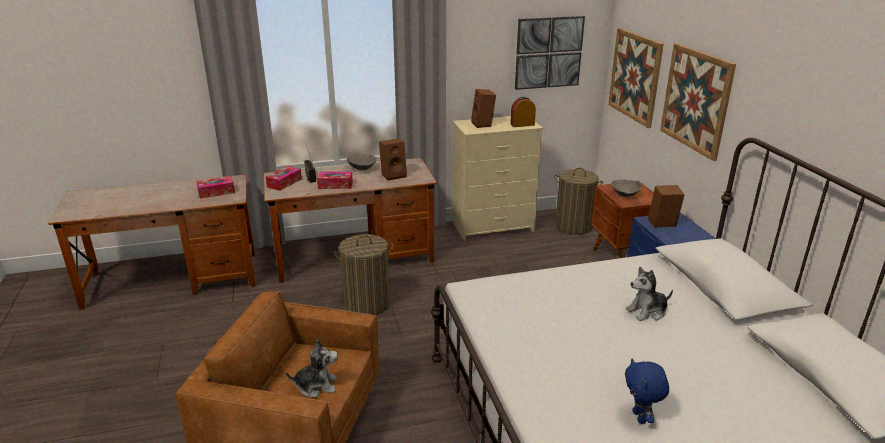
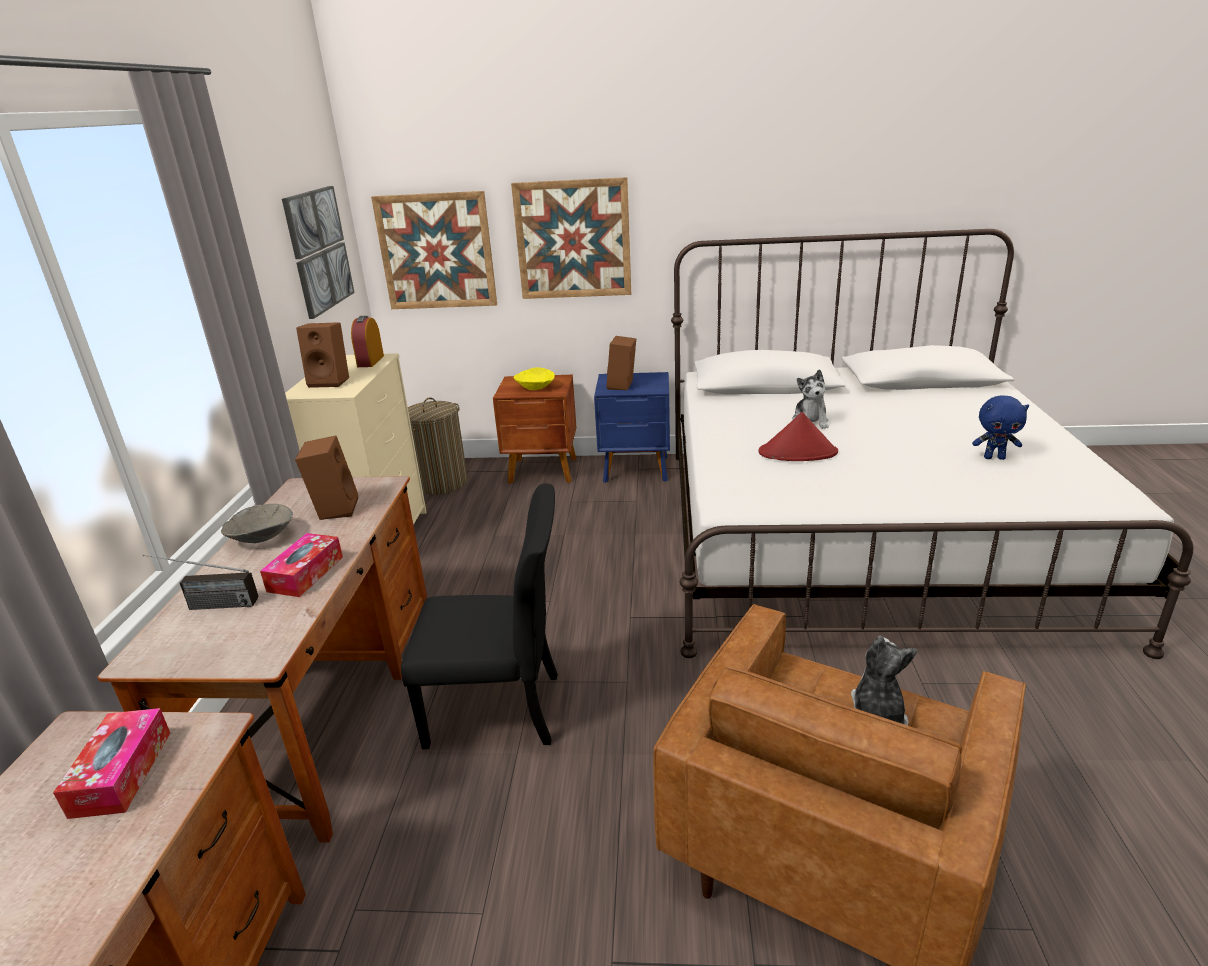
camera: 70 degrees left, 0 degrees up
(284, 183) = (210, 643): tissue box -> none
(367, 304) = (500, 710): laundry basket -> black chair
(576, 309) = (798, 453): none -> red hat
(625, 195) = (535, 388): grey bowl -> yellow bowl

